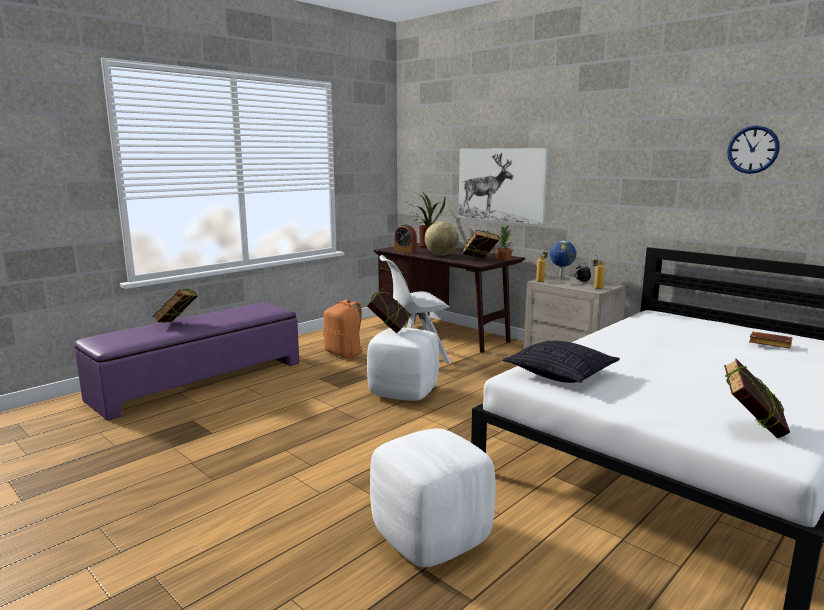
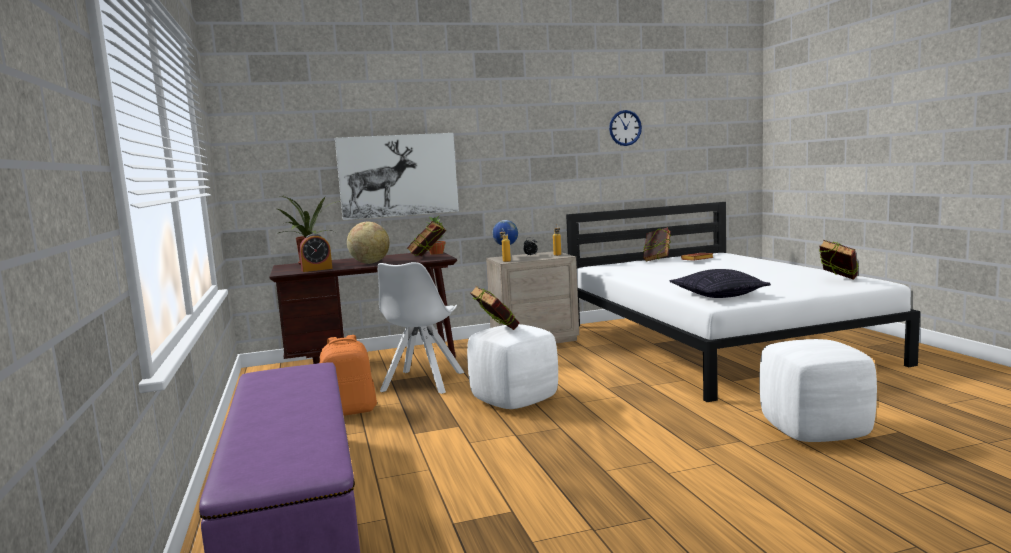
camera: 60 degrees left, 5 degrees down
(177, 324) = (274, 420): book -> book (657, 260)

